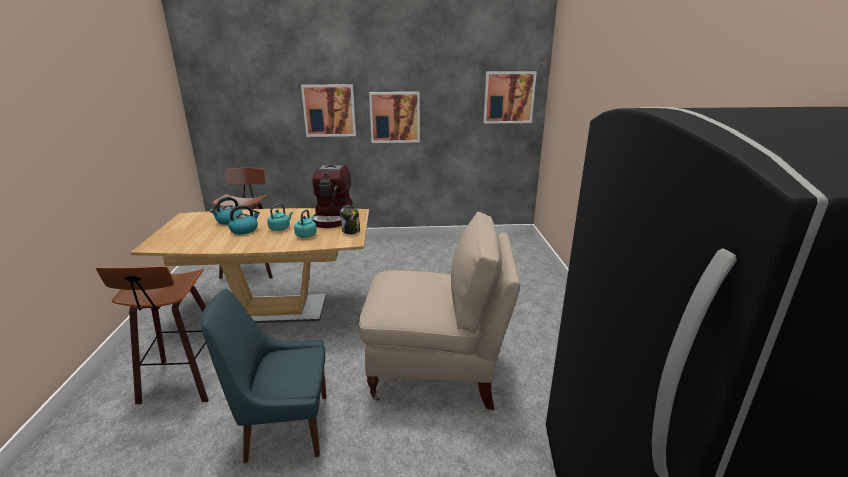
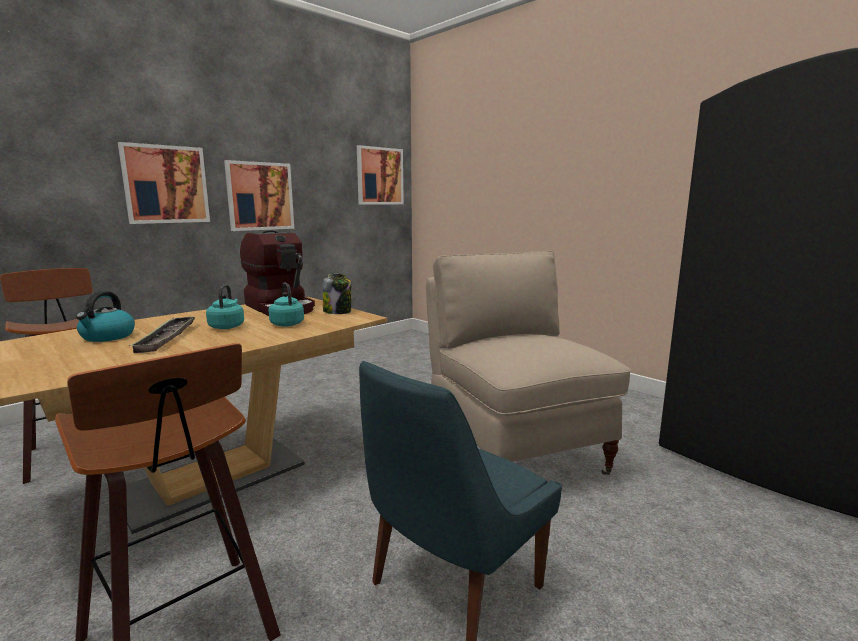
camera: 40 degrees left, 10 degrees down
(244, 230) = (167, 338): kettle -> tray
(437, 370) = (513, 451): beige chair -> beige chair turned 75 degrees counterclockwise

